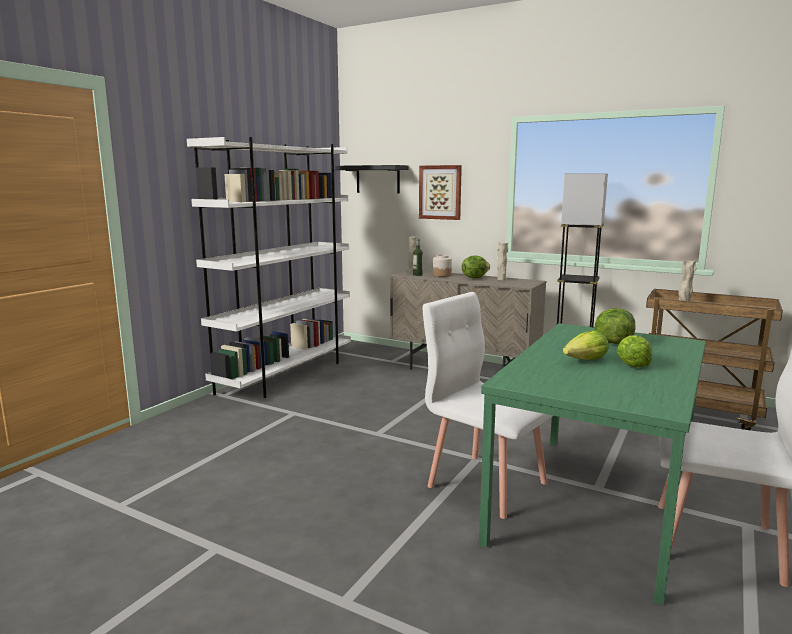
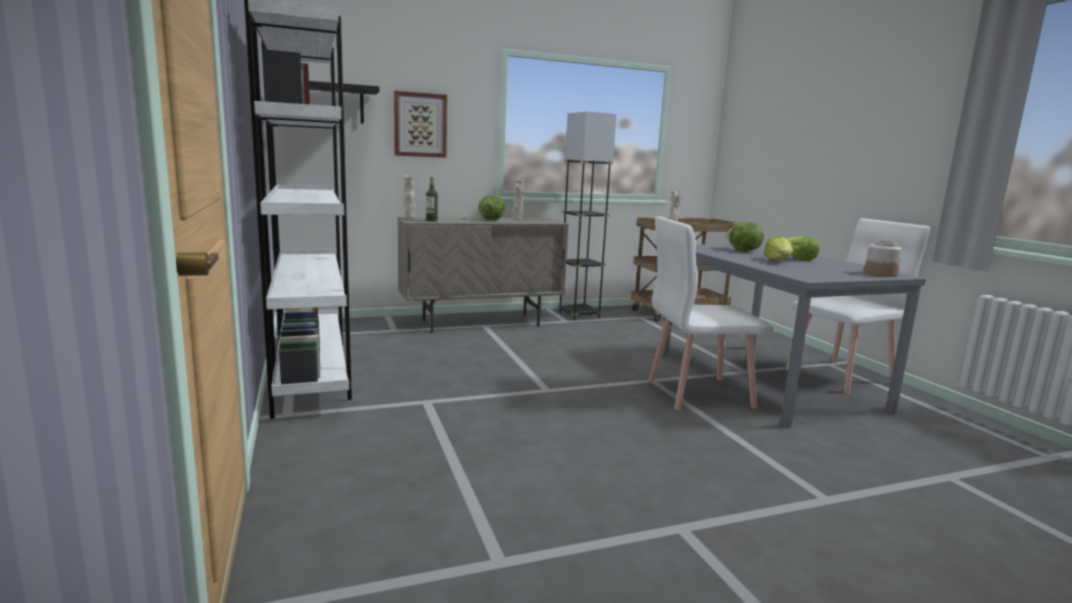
camera: 50 degrees left, 0 degrees up
(442, 275) = (454, 219): jar -> jar (880, 274)
(593, 503) = (763, 380): green dining table -> grey dining table

